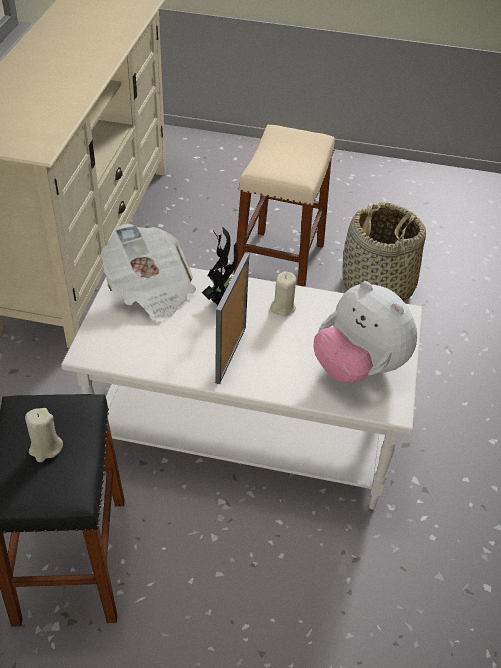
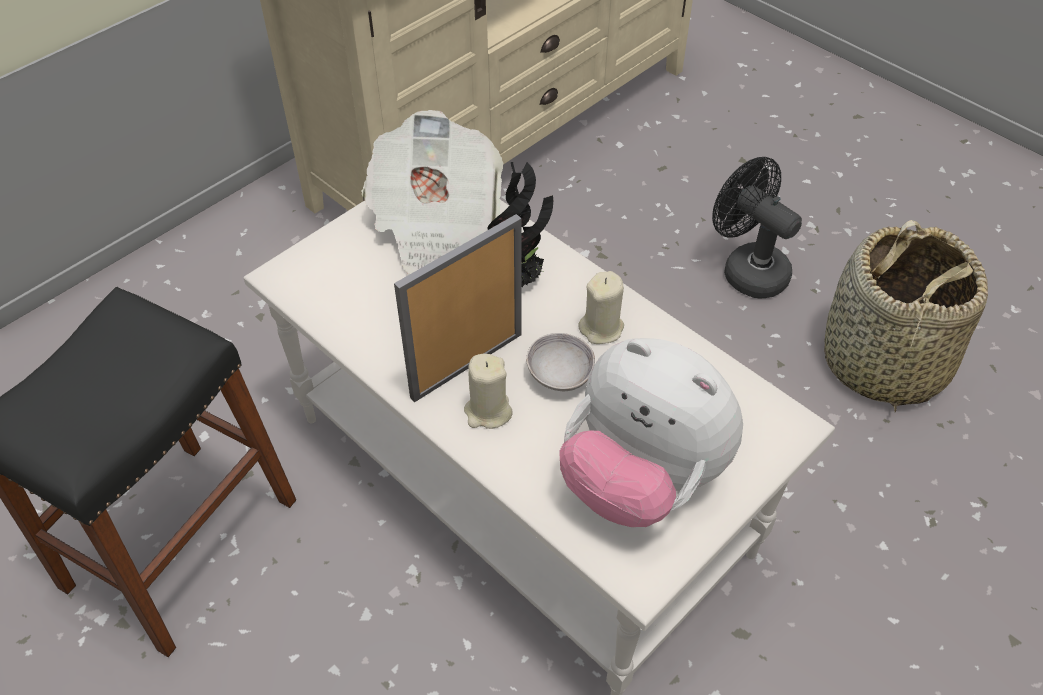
camera: 35 degrees right, 5 degrees up
(45, 448) = (98, 380): beige candle -> beige candle (488, 411)
(279, 266) = (747, 269): beige stool -> black fan
(281, 338) = (560, 375): none -> grey bowl
(358, 367) = (640, 478): plush toy -> plush toy turned 45 degrees counterclockwise

